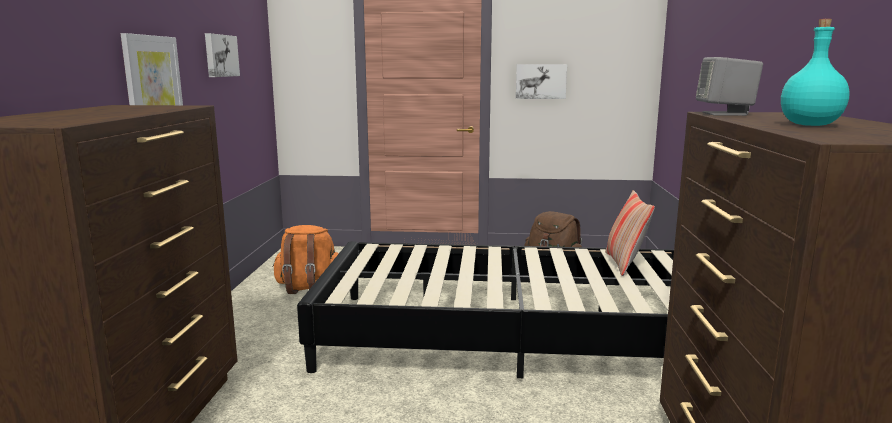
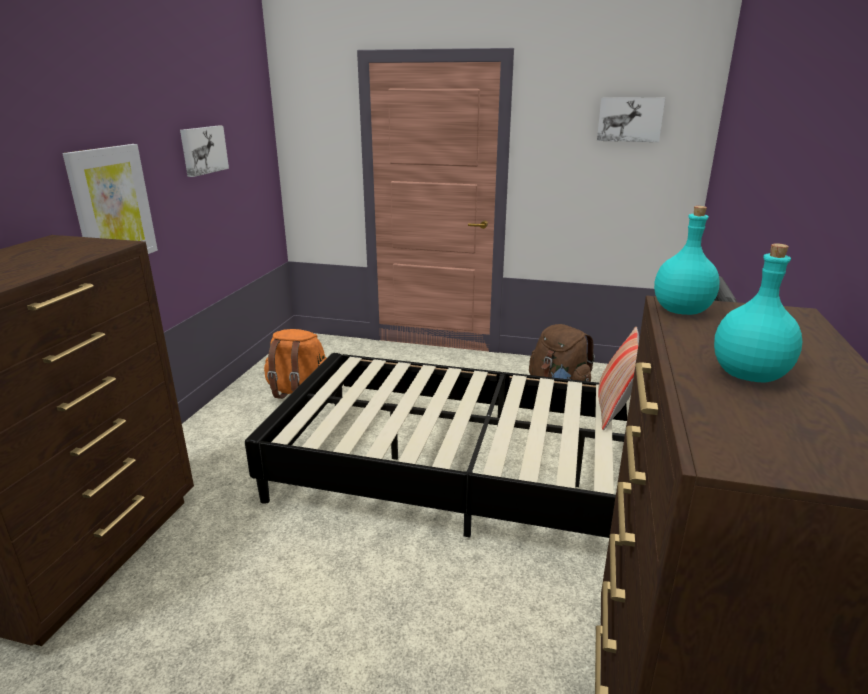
camera: 10 degrees right, 10 degrees up
(540, 81) = (565, 173): picture -> picture (630, 119)
(725, 114) = (682, 311): grey speaker -> turquoise bottle

